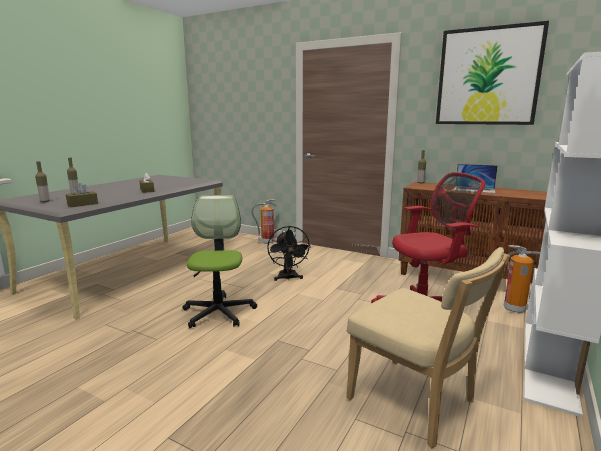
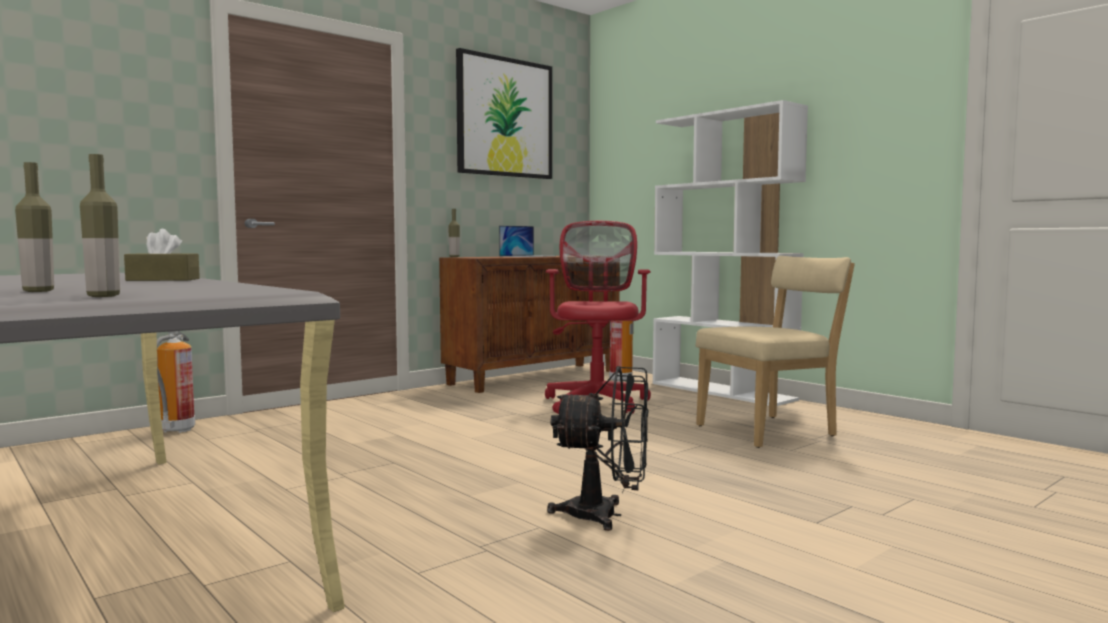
camera: 70 degrees left, 10 degrees down
(82, 204) = (251, 288): brown tissue box -> none
(219, 313) = (481, 482): office chair -> none
(288, 278) = (400, 436): black fan -> black fan (605, 515)

